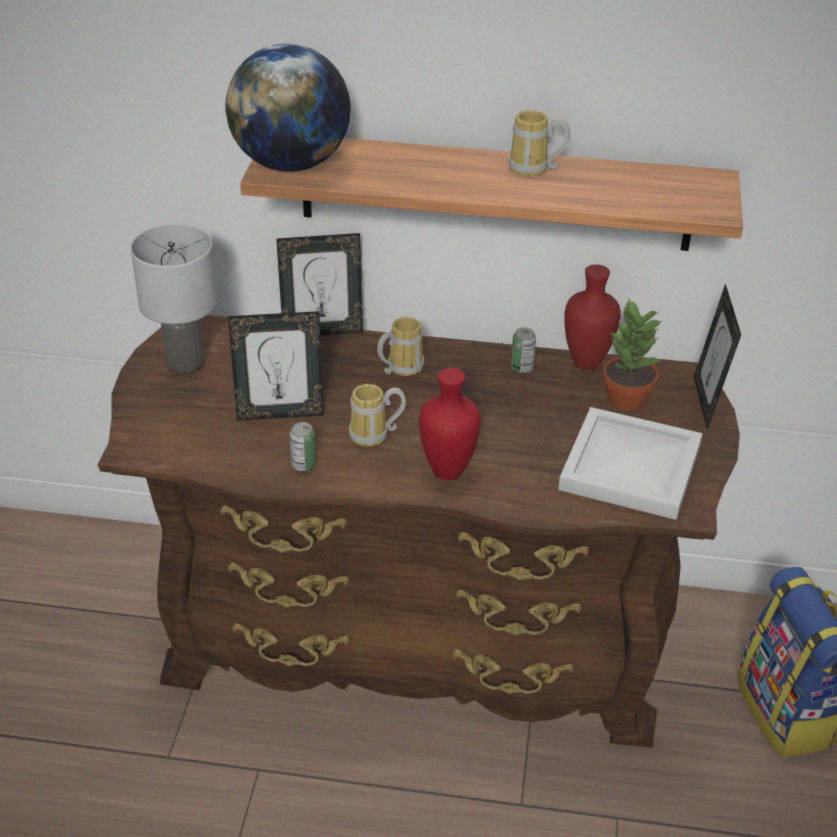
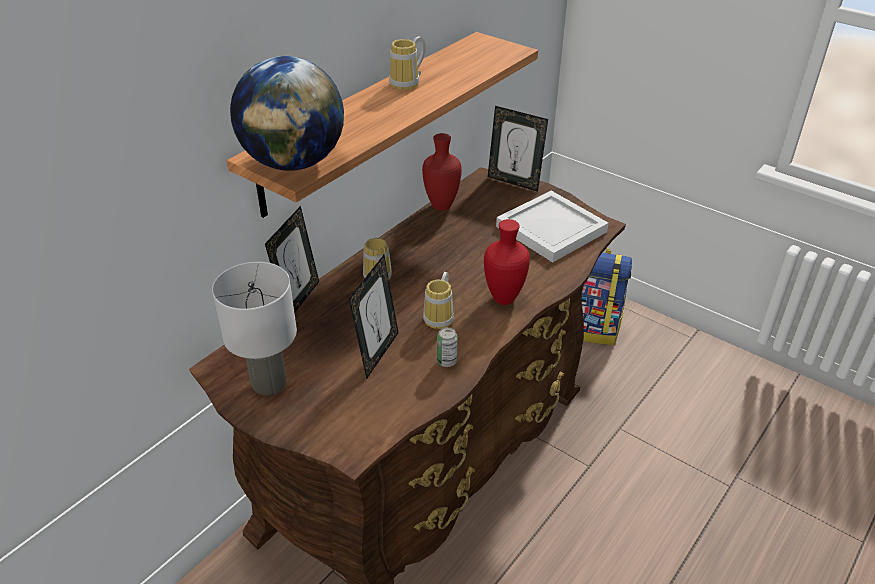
camera: 60 degrees left, 0 degrees up
(522, 368) = (423, 231): can -> none
(625, 398) = (487, 206): potted plant -> none

